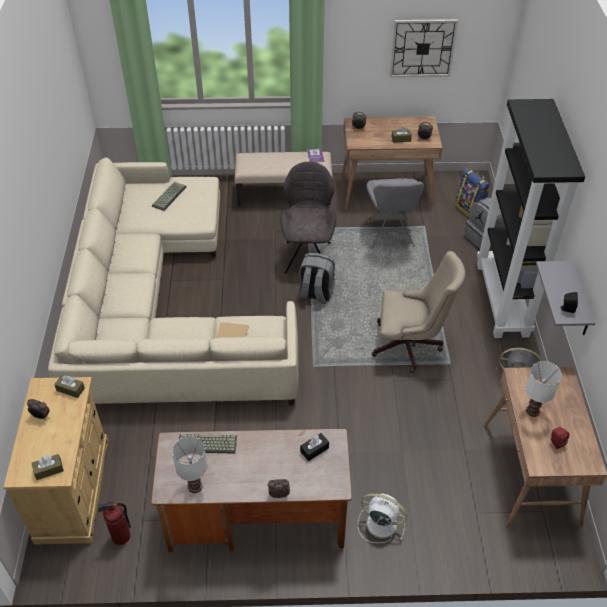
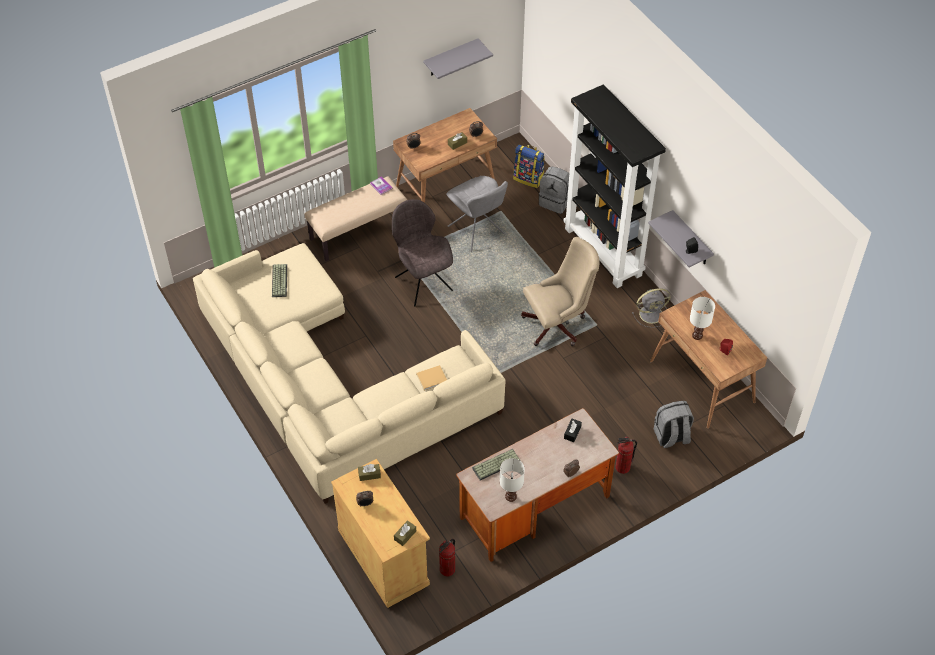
camera: 30 degrees left, 5 degrees up
(315, 294) = (453, 313): grey backpack -> grey backpack (671, 437)
(380, 523) = (622, 467): white fan -> fire extinguisher
(422, 48) = (450, 58): wall clock -> grey shelf

